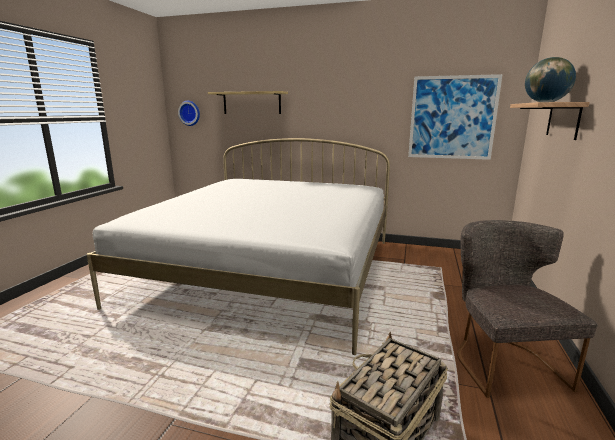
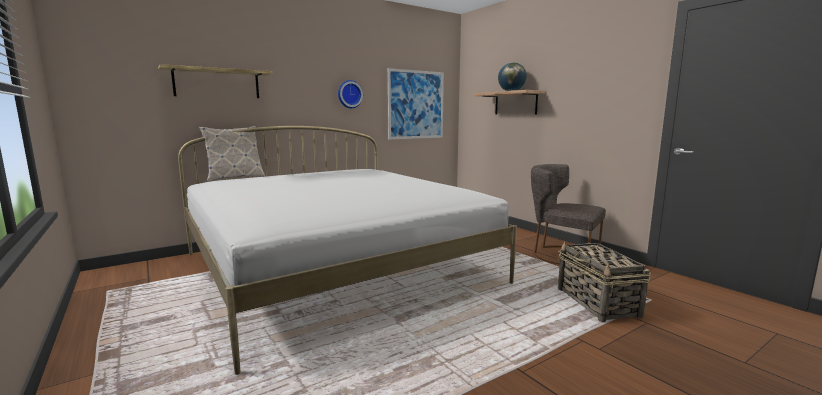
camera: 50 degrees left, 5 degrees down
(190, 113) = (105, 93): wall clock -> wall clock (349, 94)
(256, 178) = (235, 177): none -> pillow

